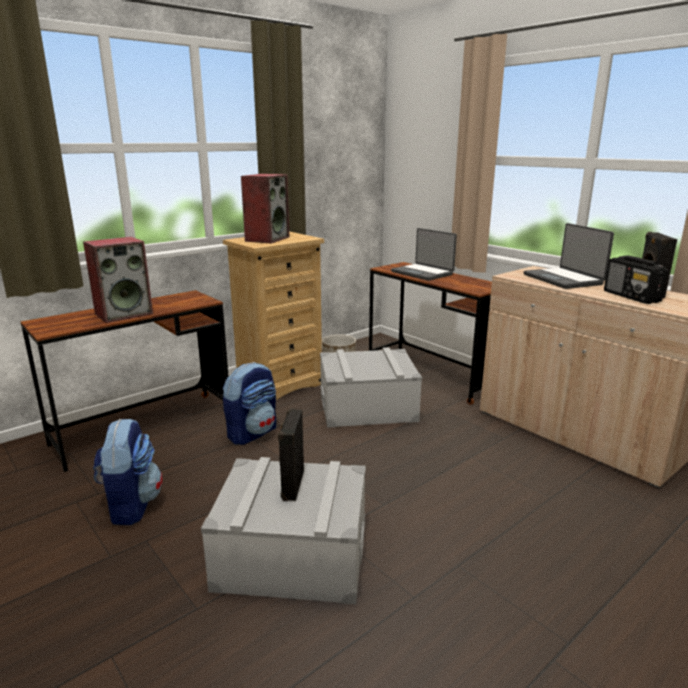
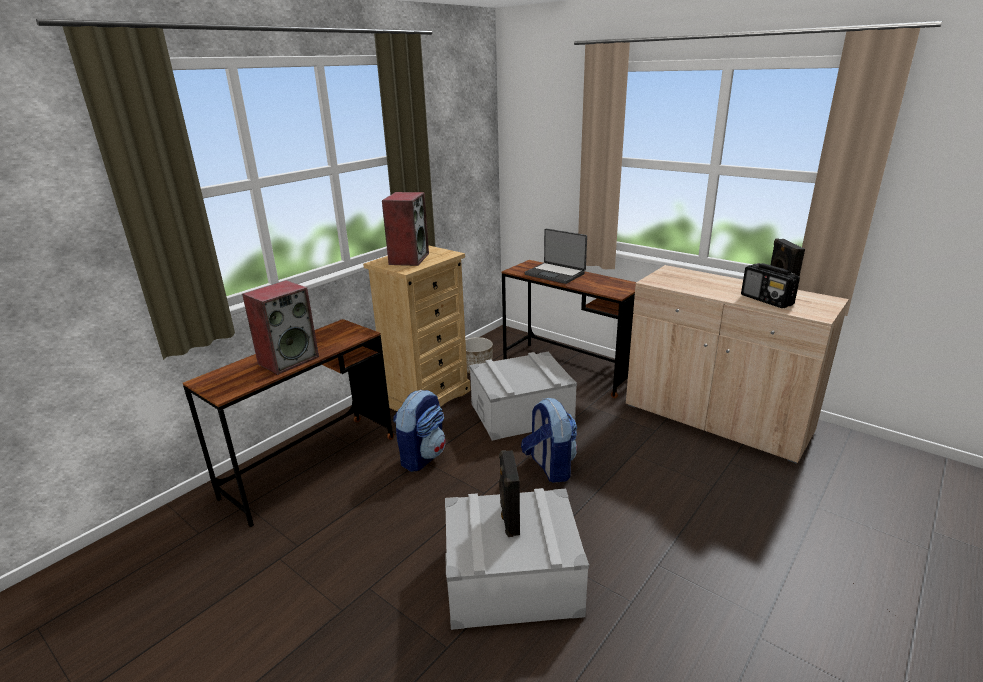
camera: 10 degrees left, 5 degrees up
(131, 505) = (337, 553): backpack -> backpack (549, 467)
(564, 279) = (700, 282): laptop -> none

